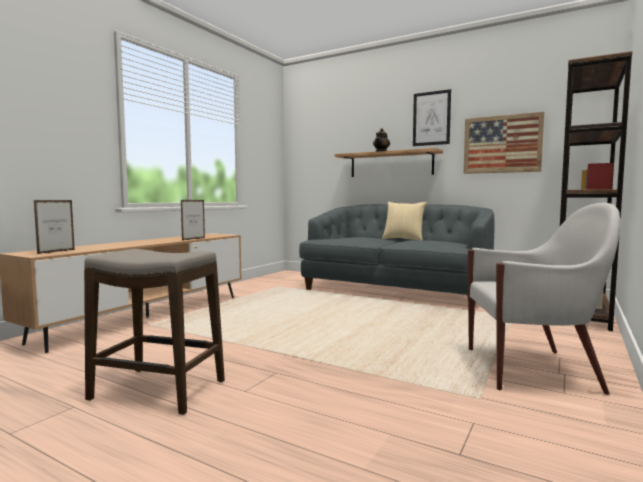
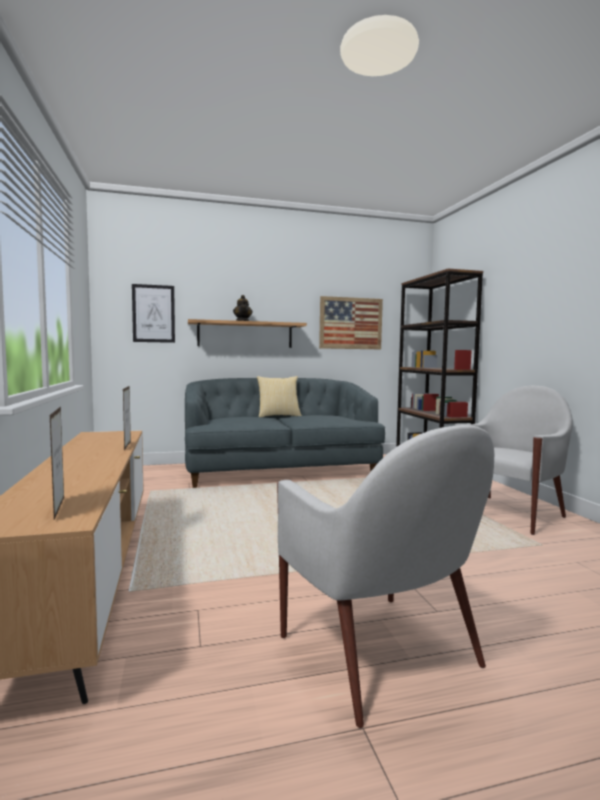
camera: 45 degrees left, 0 degrees up
(158, 390) = (380, 654): stool -> white armchair
(431, 118) = (288, 291): picture -> picture (153, 313)

